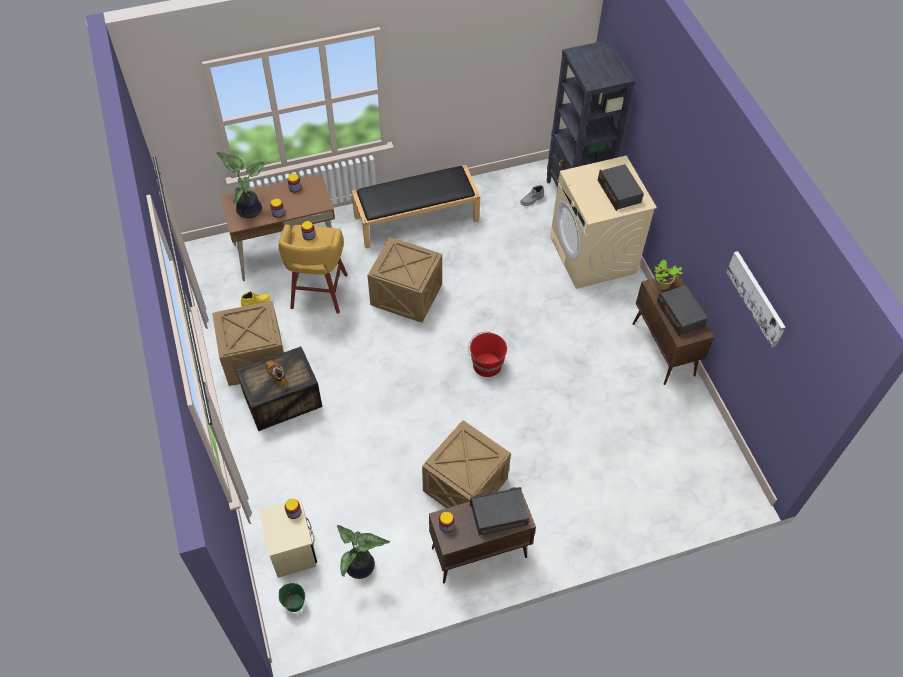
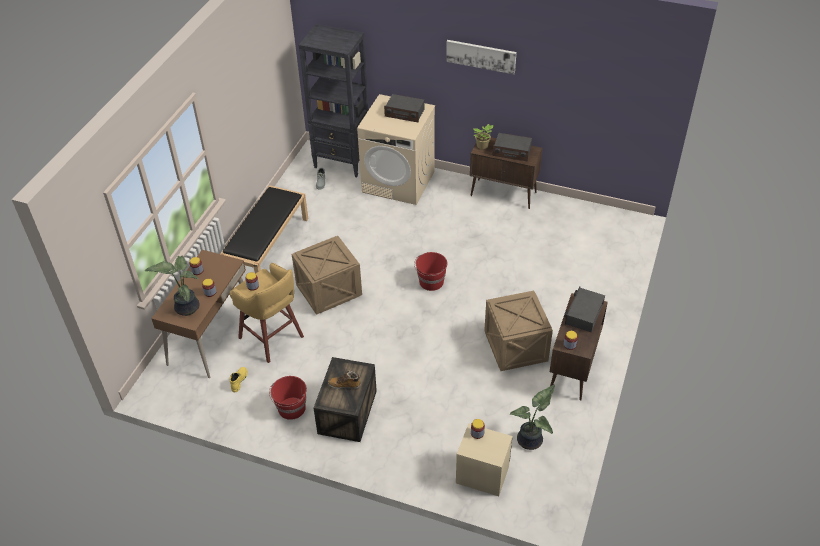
camera: 50 degrees left, 10 degrees down
(255, 358) = (291, 408): crate -> red bucket
(294, 603) = (528, 497): green bucket -> none
(756, 298) = (571, 86): picture -> picture (481, 56)

